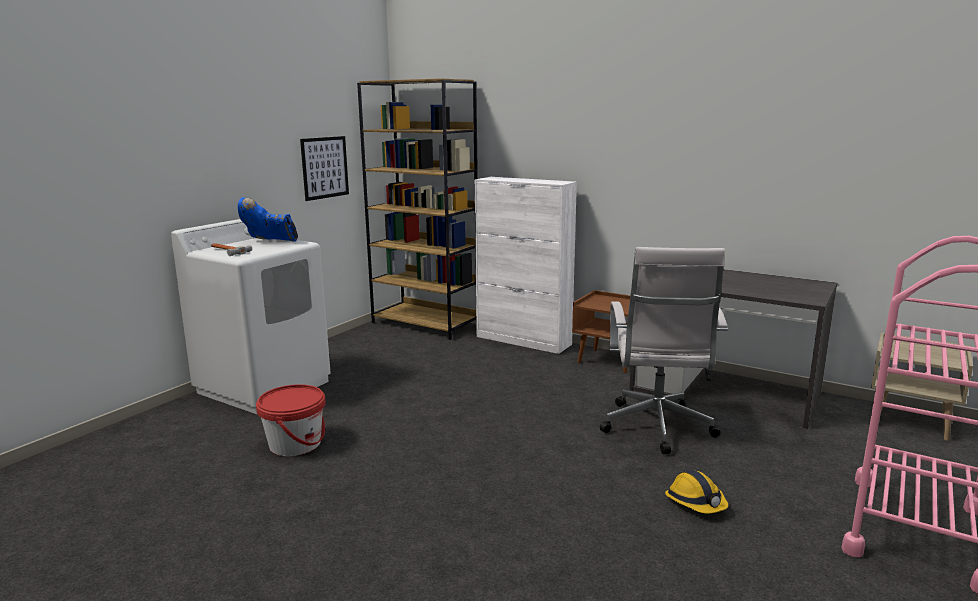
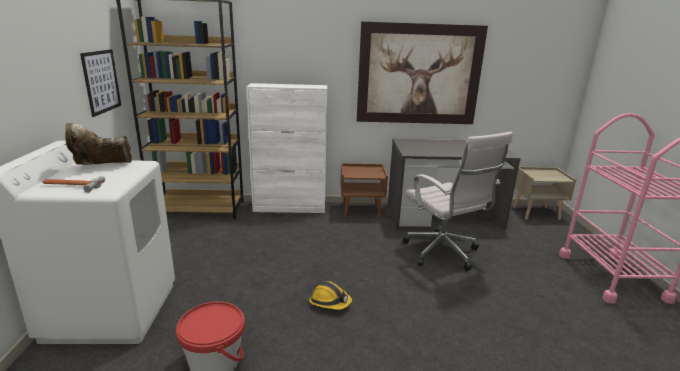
camera: 35 degrees left, 5 degrees up
(269, 242) = (101, 167): blue boot -> brown boot
(696, 503) = (520, 299): hard hat -> hard hat (330, 302)
(704, 170) = (419, 75): none -> picture

